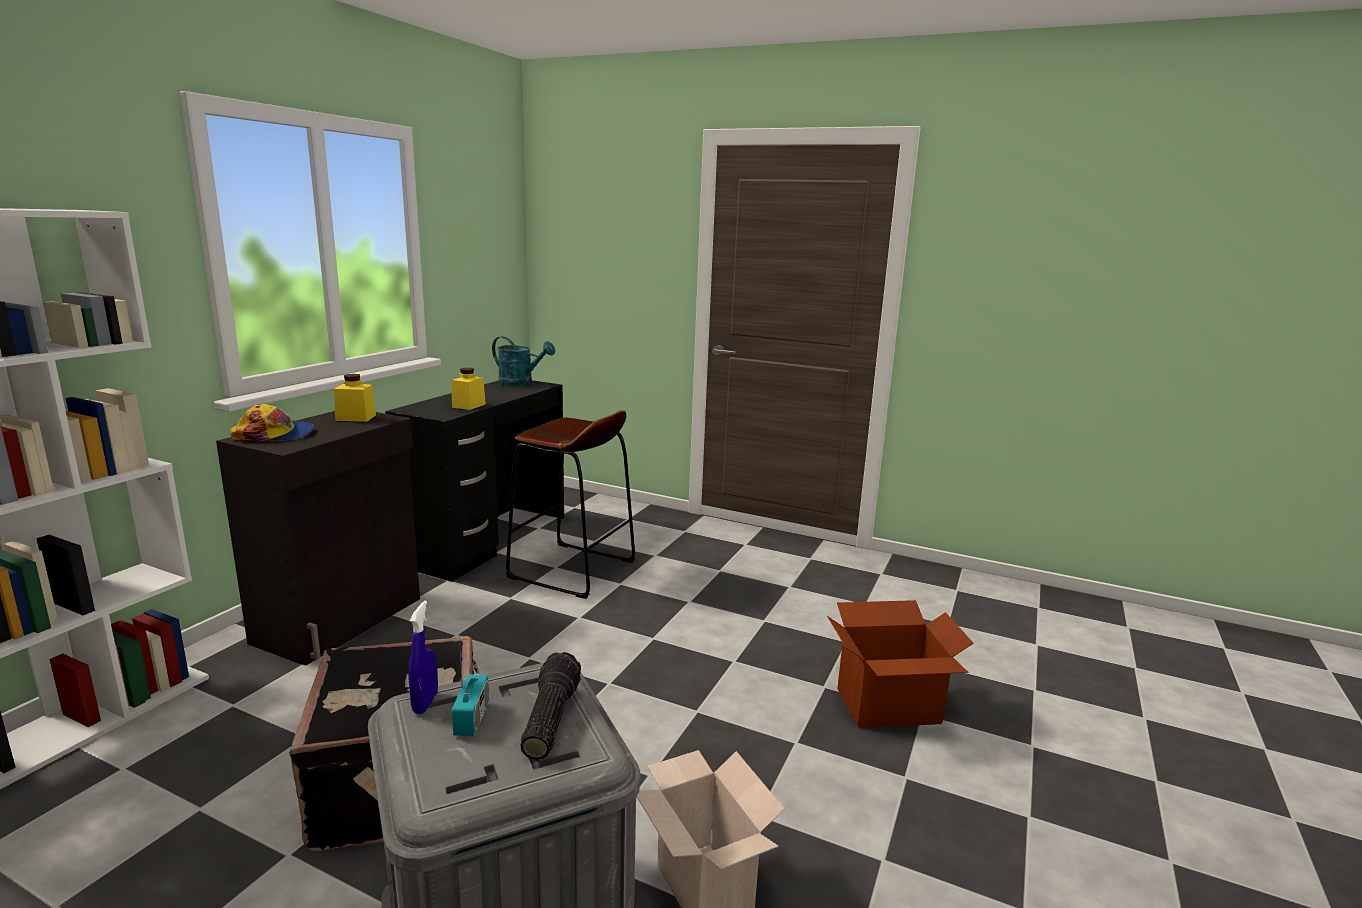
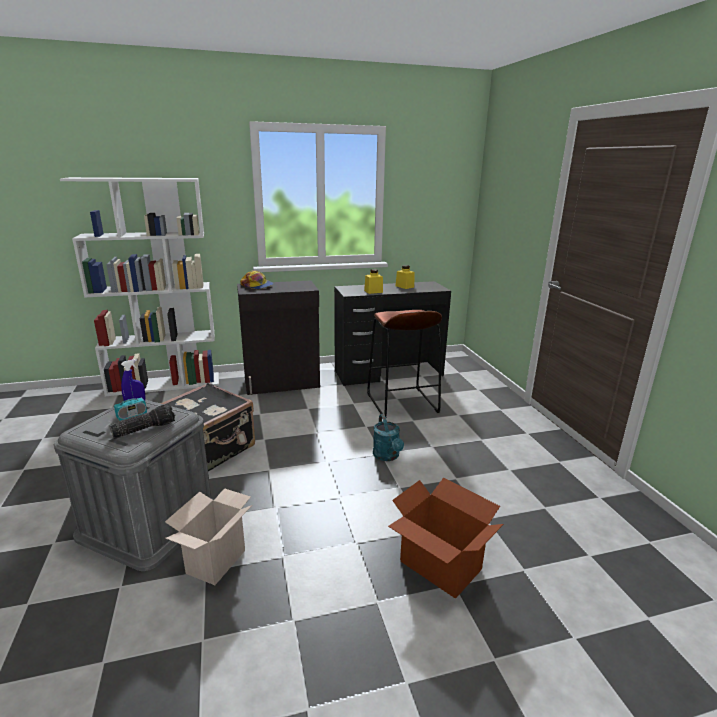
camera: 50 degrees right, 5 degrees up
(356, 418) = (300, 285): yellow jar -> yellow jar (404, 286)
(521, 383) = (430, 285): turquoise watering can -> turquoise watering can (387, 456)

